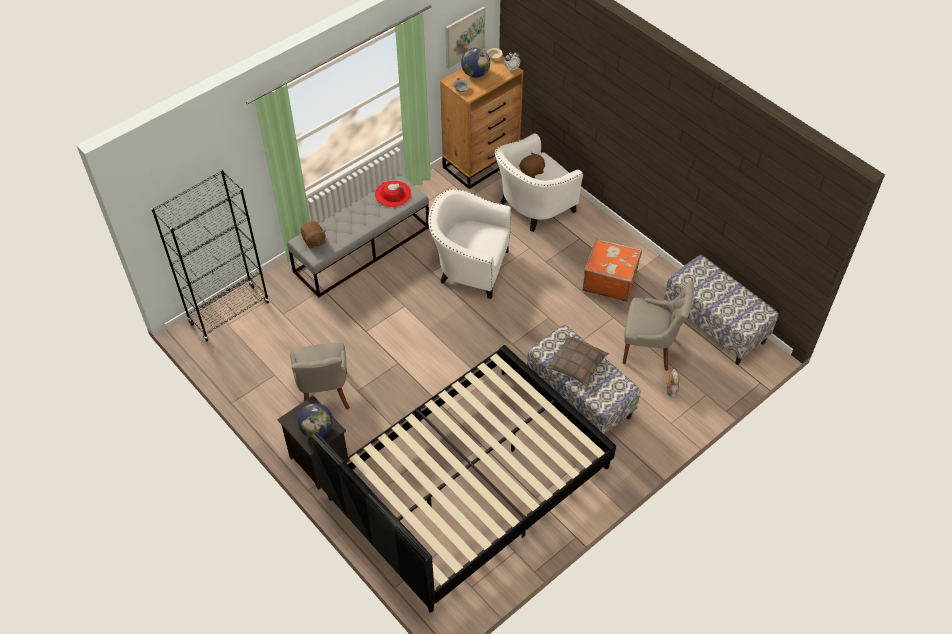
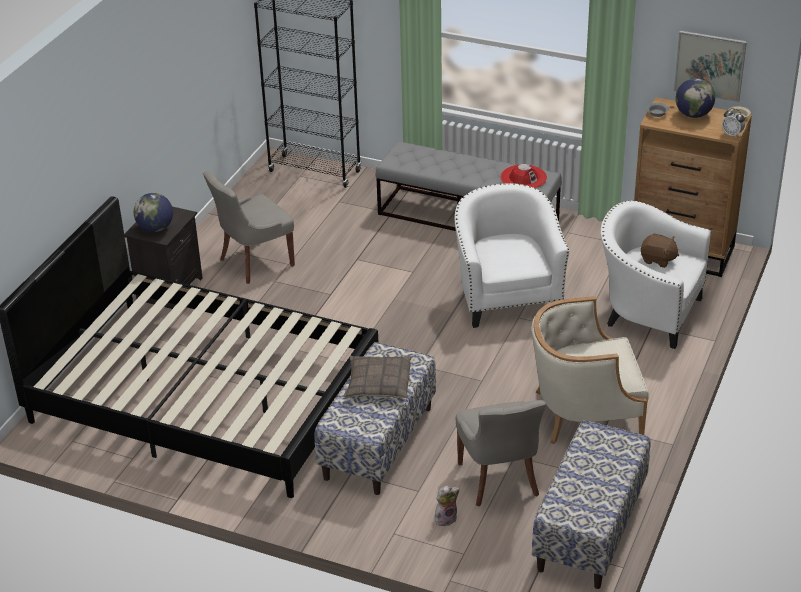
camera: 65 degrees right, 15 degrees down
(314, 241) = (411, 154): brown plush toy -> none
(609, 280) = (585, 412): orange suitcase -> beige armchair

